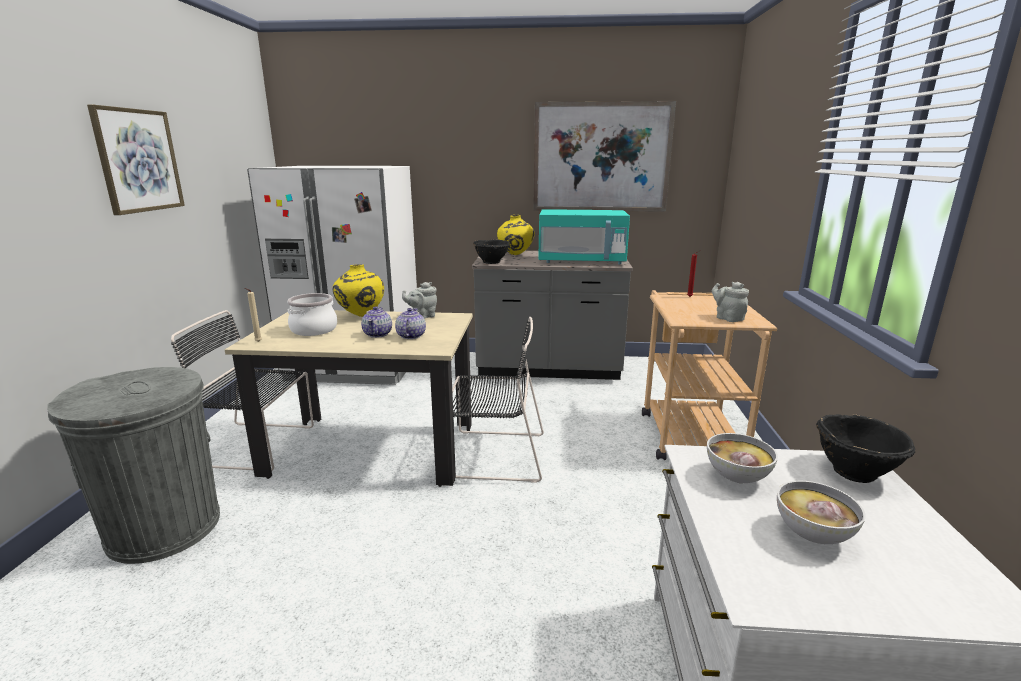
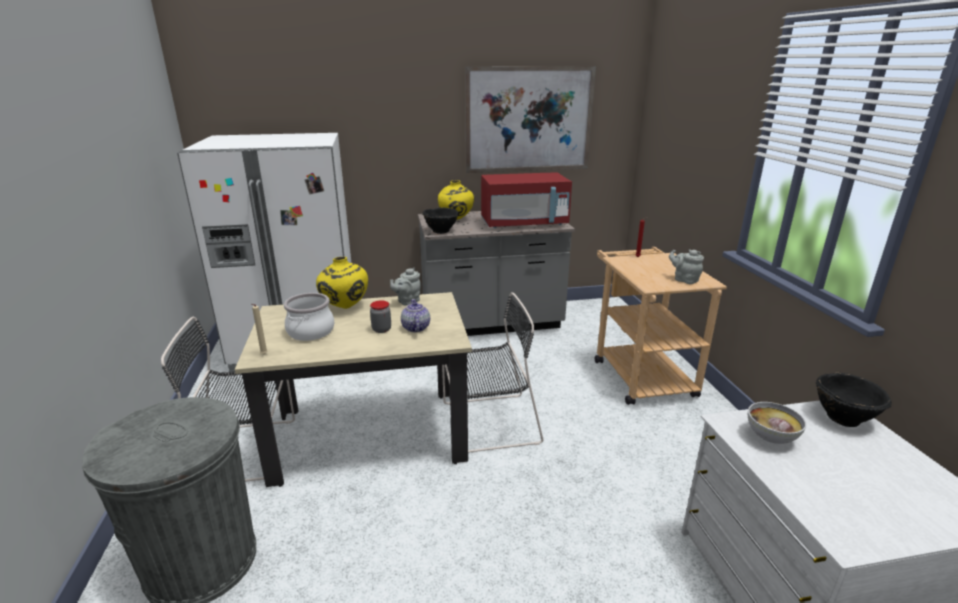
camera: 15 degrees left, 5 degrees up
(138, 160) = (80, 164): picture -> none
(378, 334) = (381, 329): teapot -> jar
(581, 261) = (524, 224): turquoise microwave -> red microwave
(812, 535) = (848, 480): bowl -> none

